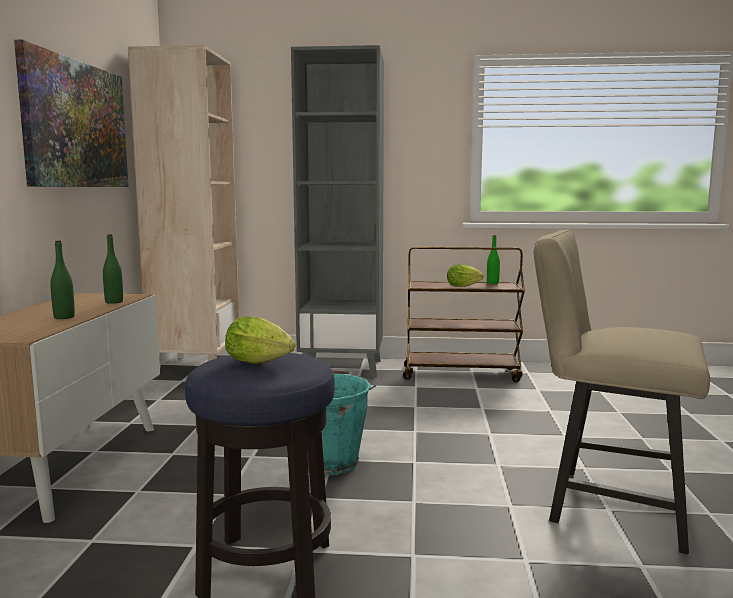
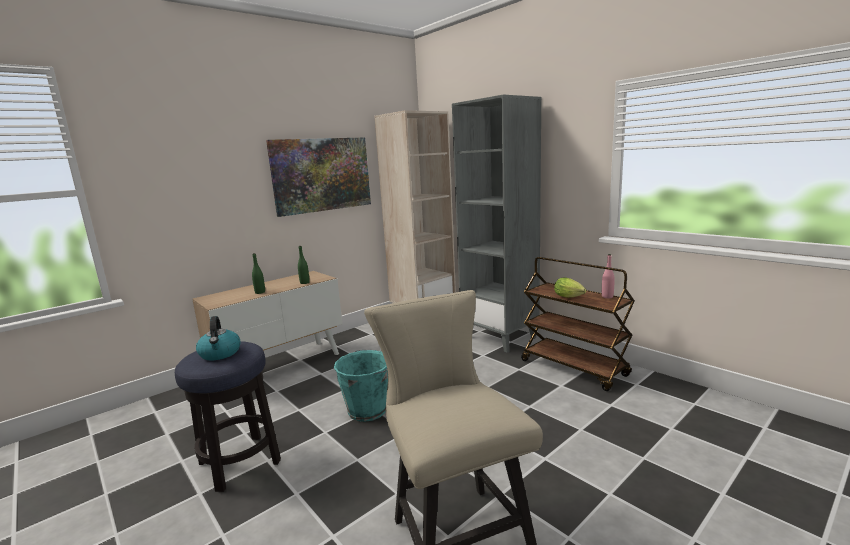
camera: 45 degrees right, 5 degrees up
(262, 363) = (220, 353): lettuce -> kettle
(492, 283) = (607, 296): green bottle -> pink bottle

